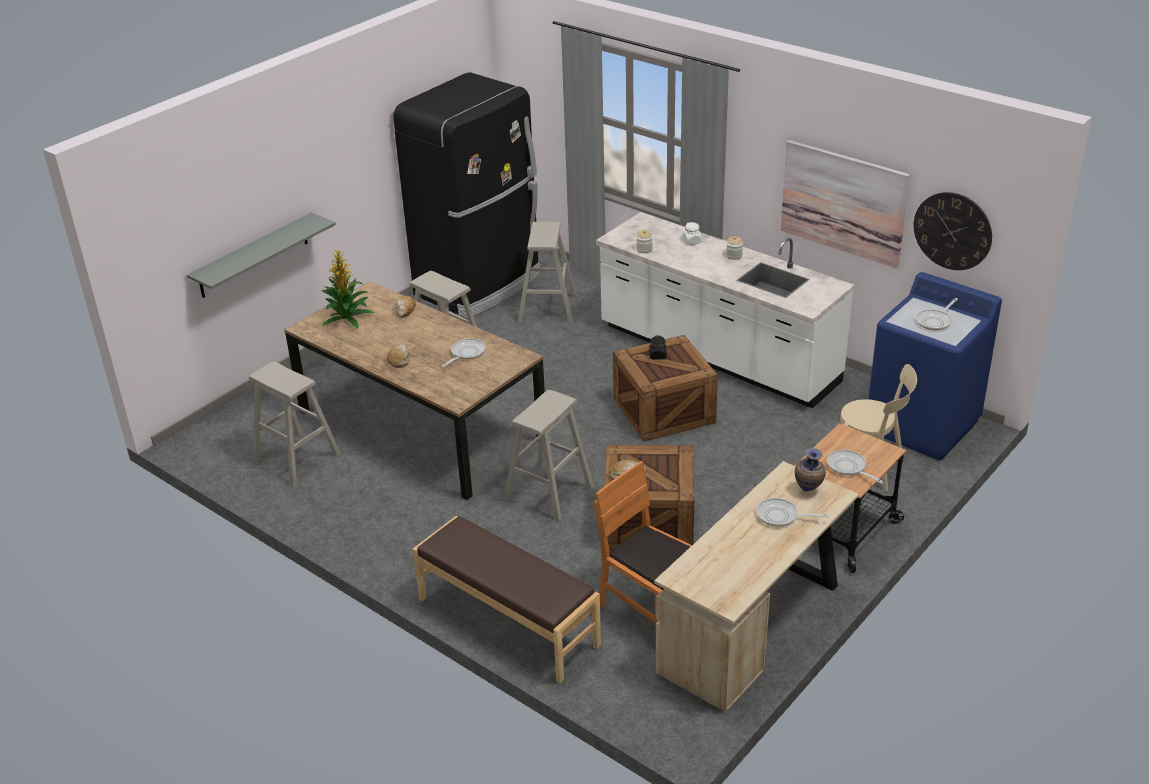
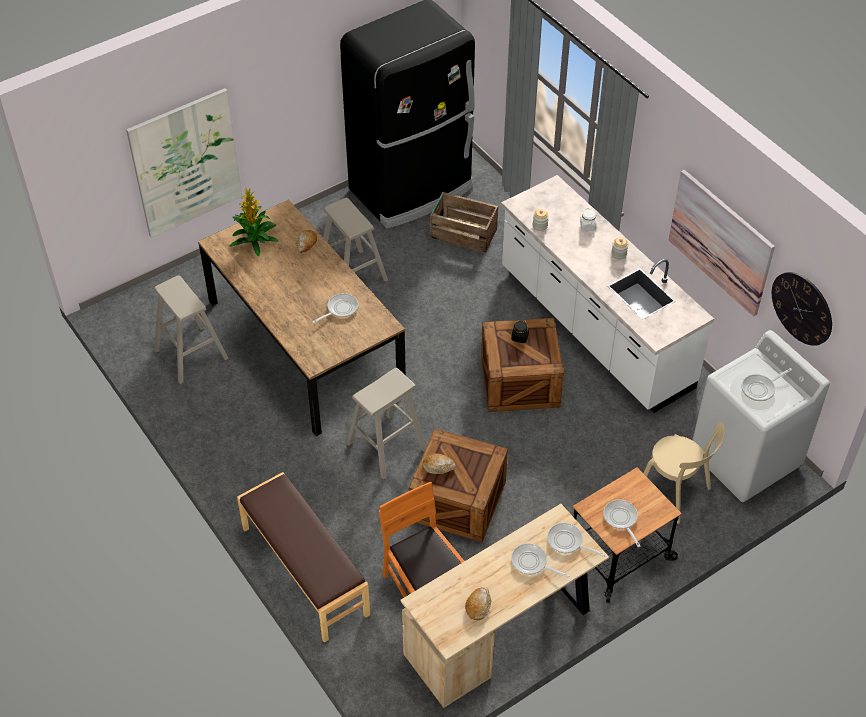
camera: 15 degrees right, 15 degrees up
(253, 255) = (186, 163): grey shelf -> picture
(399, 359) = (282, 302): bread -> bread (478, 606)
(547, 308) = (462, 233): beige stool -> crate
(808, 491) = (567, 542): vase -> frying pan
(923, 426) = (745, 459): blue washing machine -> white washing machine

